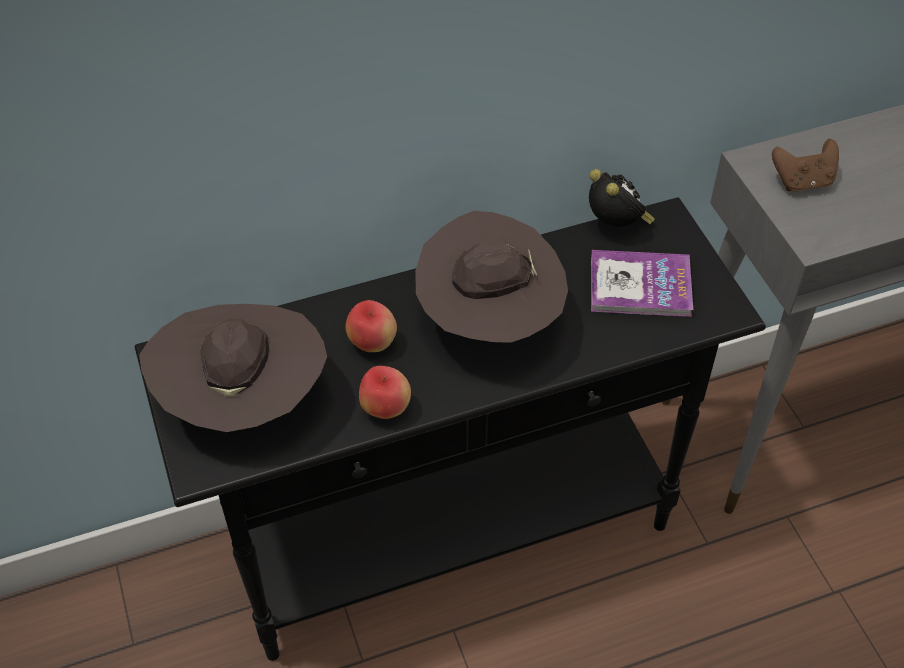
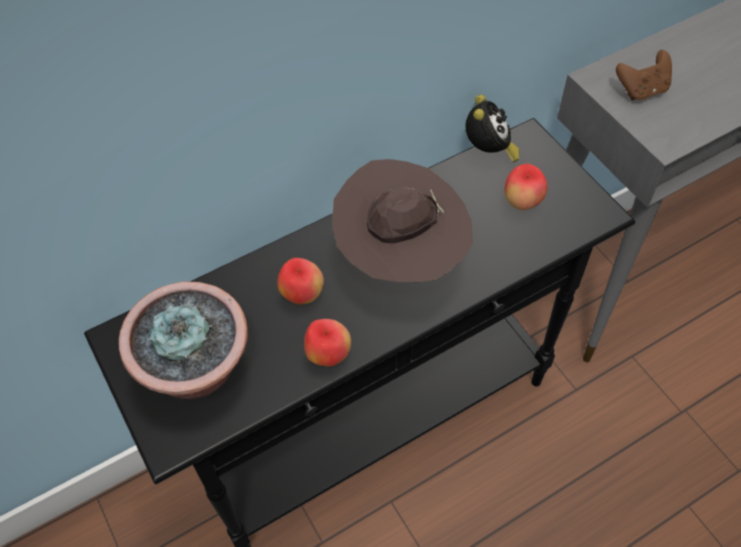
camera: 10 degrees left, 5 degrees up
(244, 401) = (198, 369): brown hat -> potted plant
(616, 226) = (488, 151): alarm clock -> alarm clock turned 45 degrees clockwise
(640, 286) = (522, 202): book -> apple

